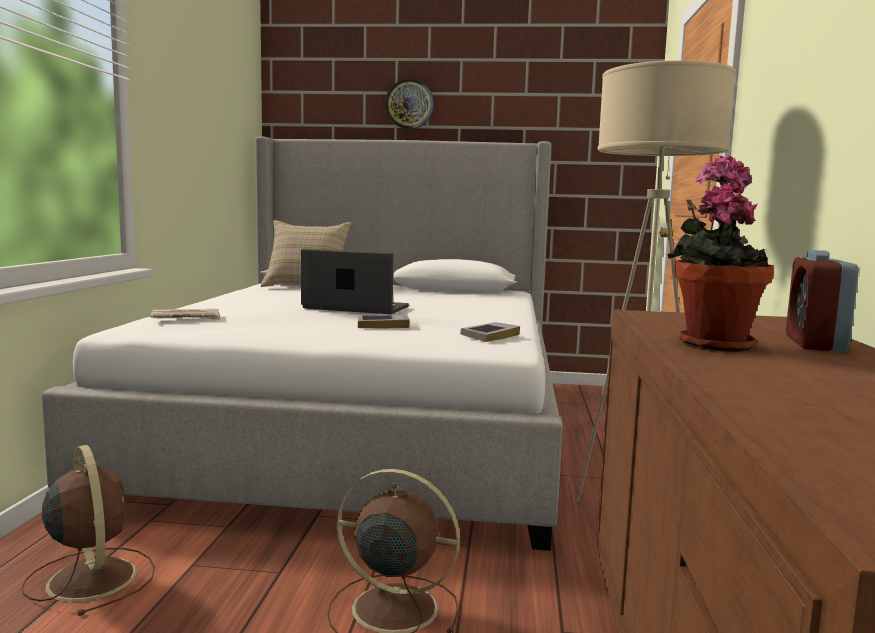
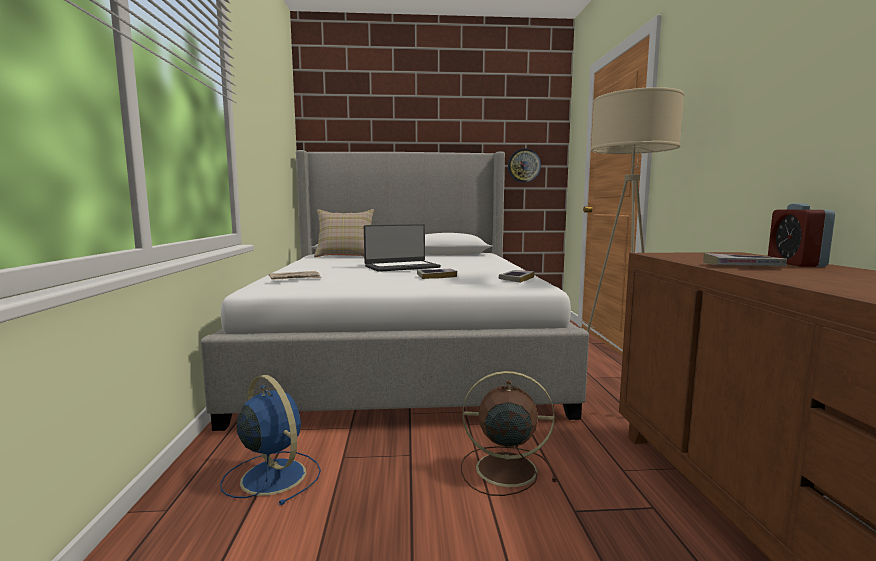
camera: 10 degrees left, 0 degrees up
(91, 577) = (272, 475): brown fan -> blue fan
(355, 308) = (401, 267): laptop -> laptop turned 150 degrees clockwise
(409, 104) = (404, 127): wall clock -> wall clock (524, 165)
(711, 343) = (742, 266): potted plant -> book

